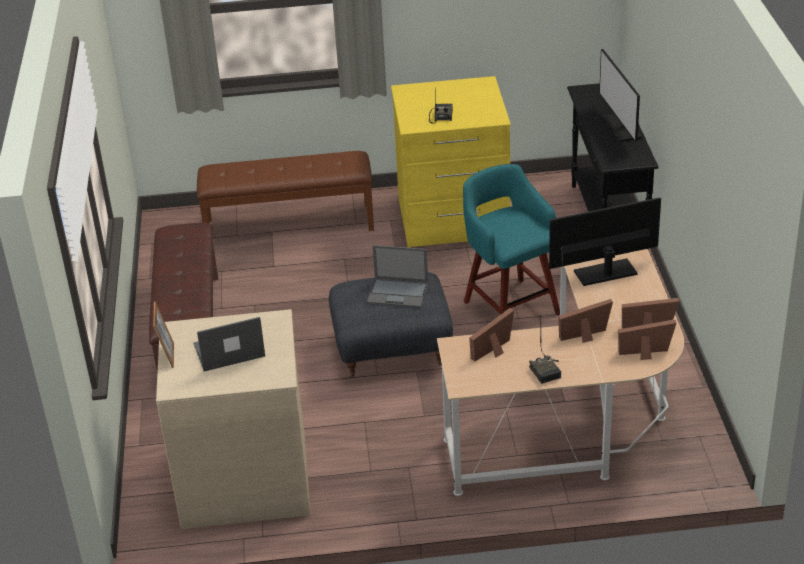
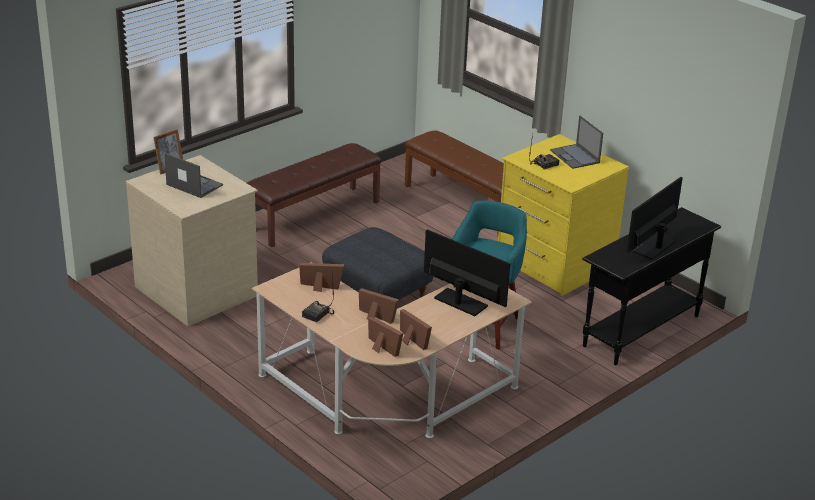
camera: 50 degrees right, 5 degrees down
(398, 293) = (386, 250): laptop -> laptop (575, 157)

